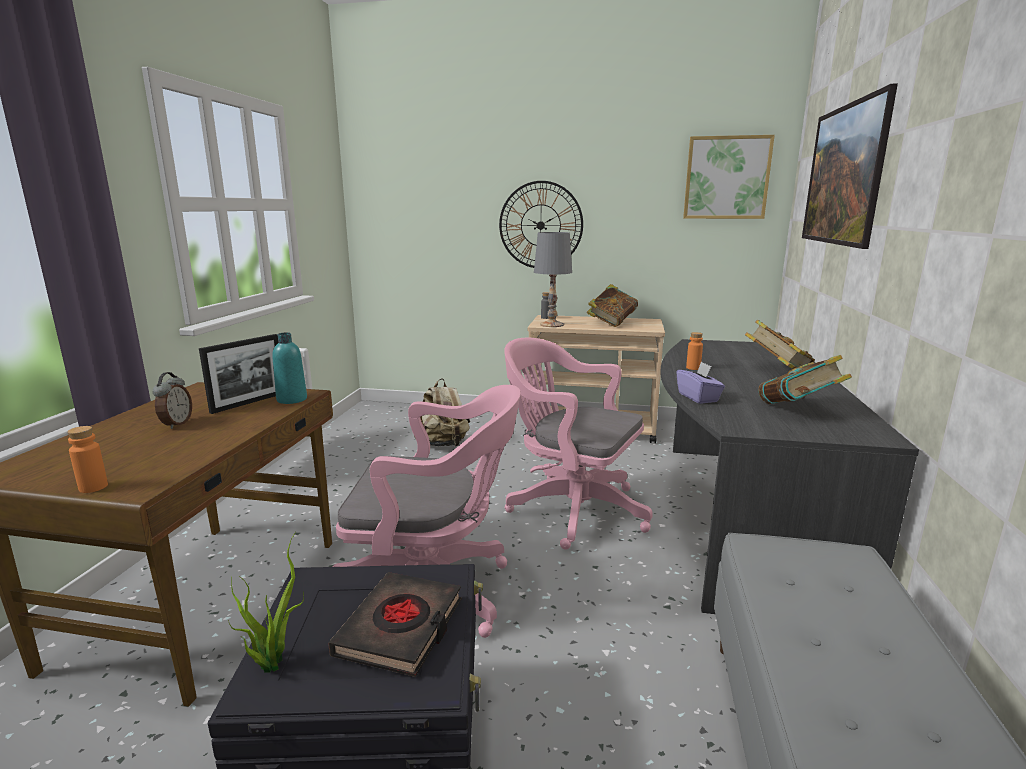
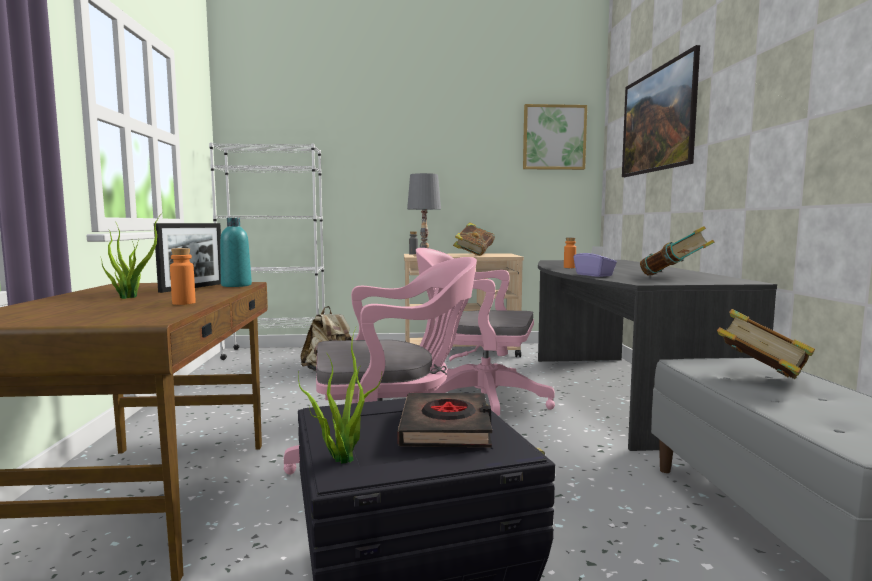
camera: 15 degrees left, 10 degrees down
(93, 487) = (95, 321): orange bottle -> orange bottle (184, 303)
(176, 424) = (131, 297): alarm clock -> potted plant
(404, 412) = (276, 353): none -> white bookcase
(540, 225) = (404, 174): wall clock -> none
(776, 370) = (632, 267): book -> book (760, 378)

